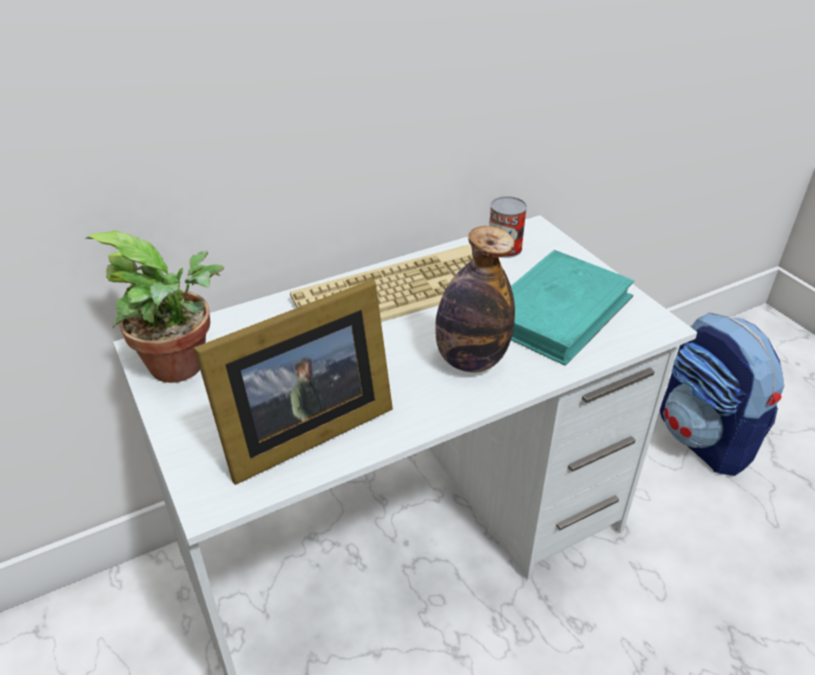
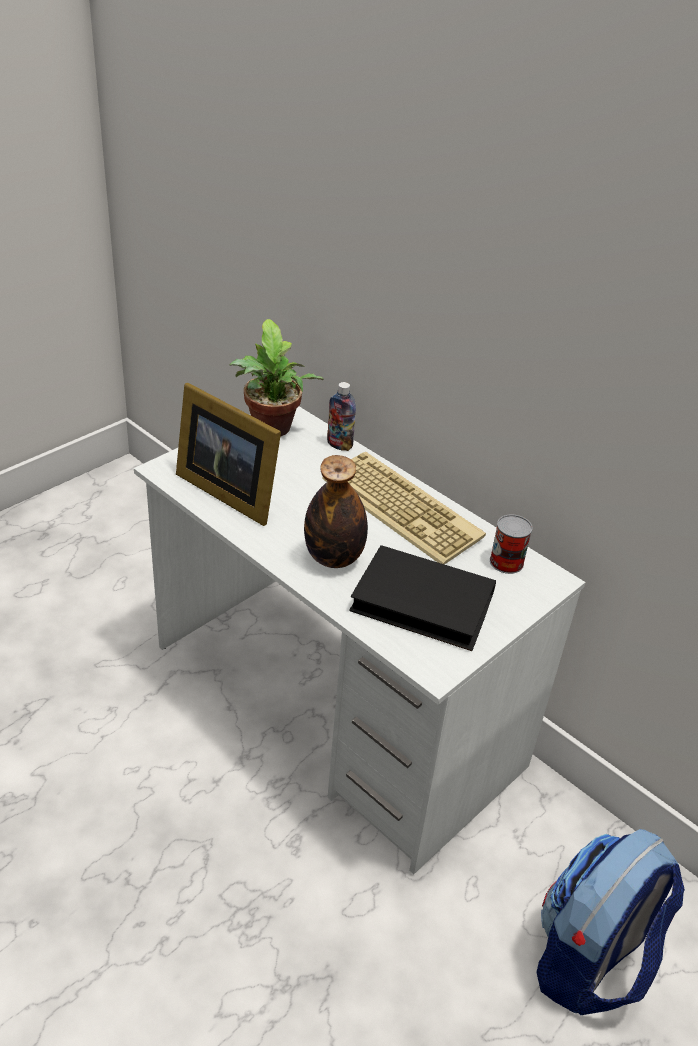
camera: 70 degrees right, 0 degrees up
(252, 314) = (339, 445): none -> bottle
(557, 311) = (423, 602): turquoise book -> black book

